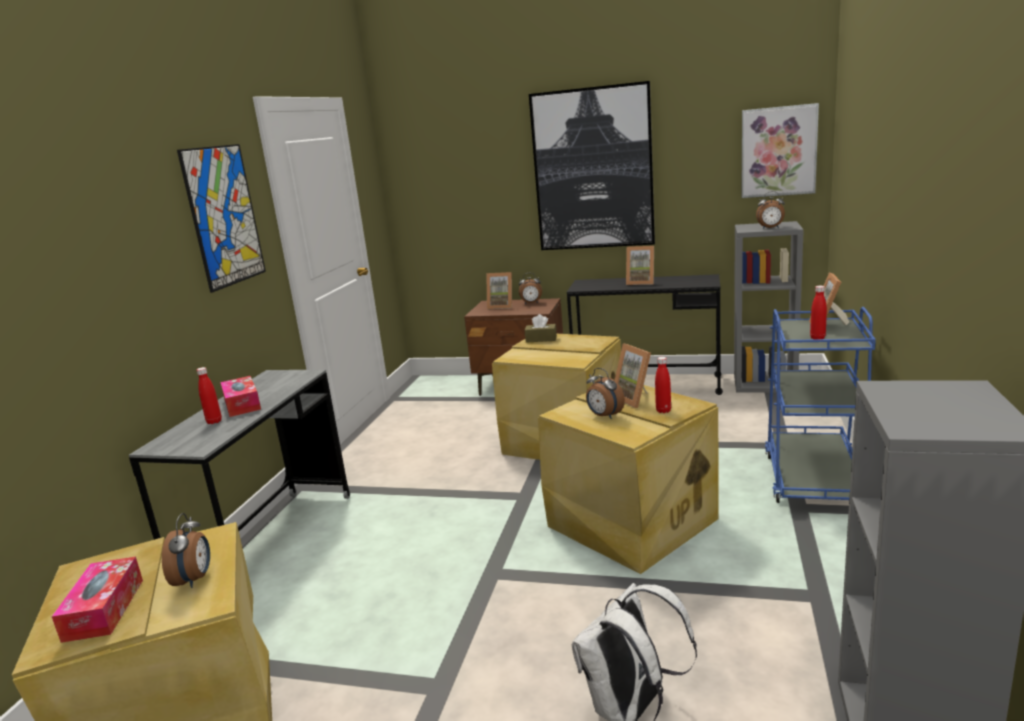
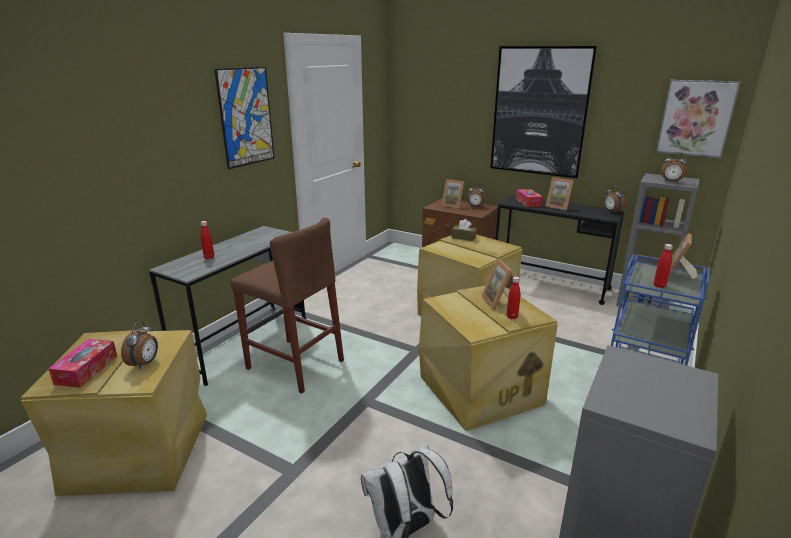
camera: 15 degrees right, 5 degrees up
(242, 404) = (233, 248): tissue box -> tissue box (528, 202)
(365, 554) = (295, 364): none -> brown stool
(604, 416) = (467, 310): alarm clock -> alarm clock (611, 212)

